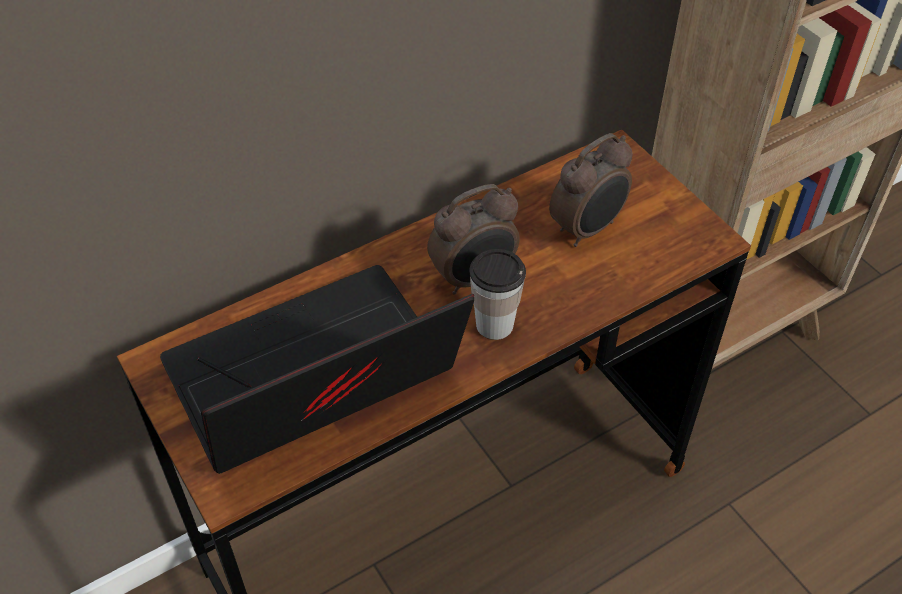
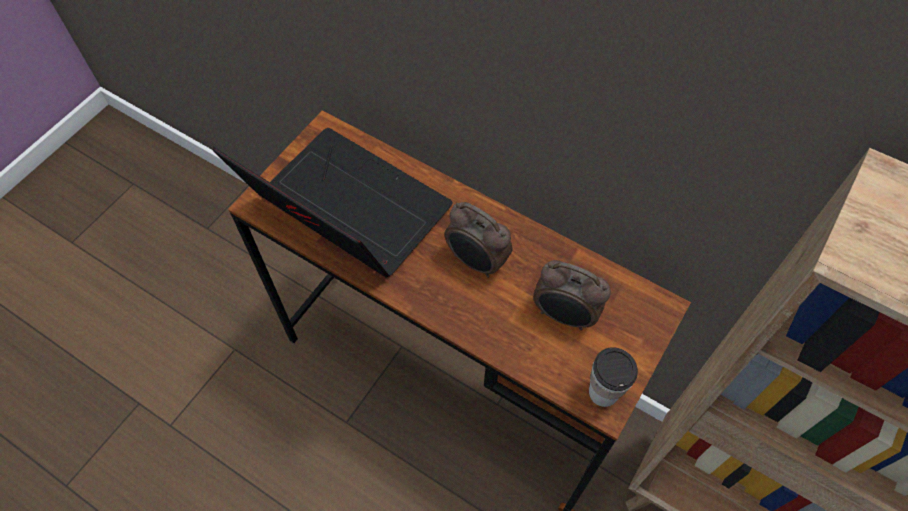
camera: 65 degrees right, 10 degrees up
(495, 325) = (441, 290): cup -> cup (603, 392)

